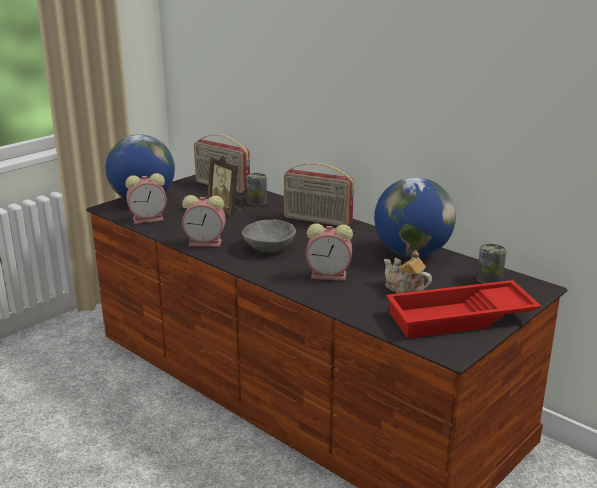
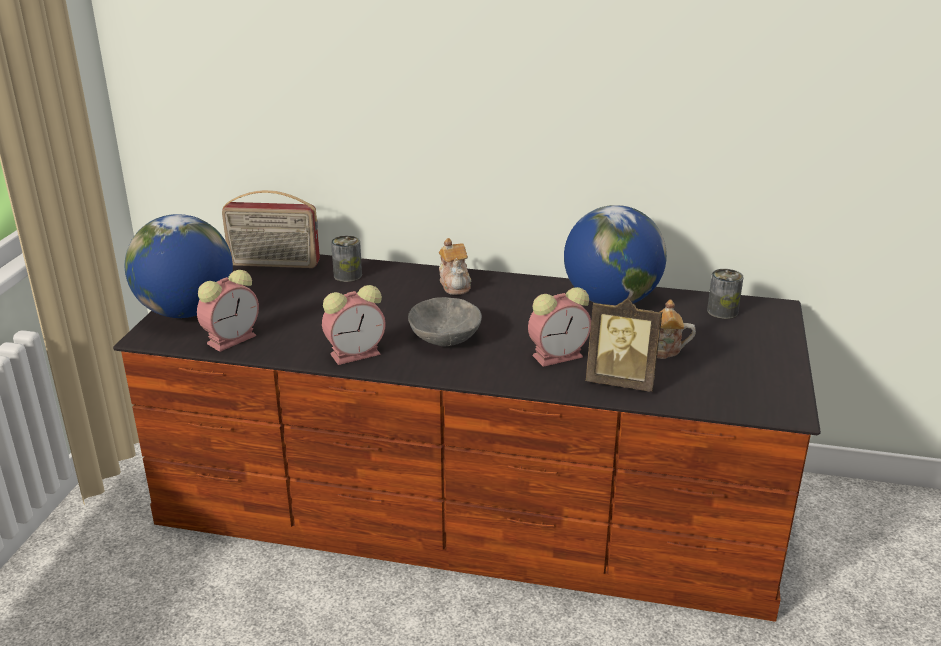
camera: 30 degrees left, 5 degrees up
(226, 210) = (323, 298): picture frame -> picture frame (621, 381)
(317, 220) = (455, 284): radio -> teapot
(460, 318) = (750, 368): red tray -> none

